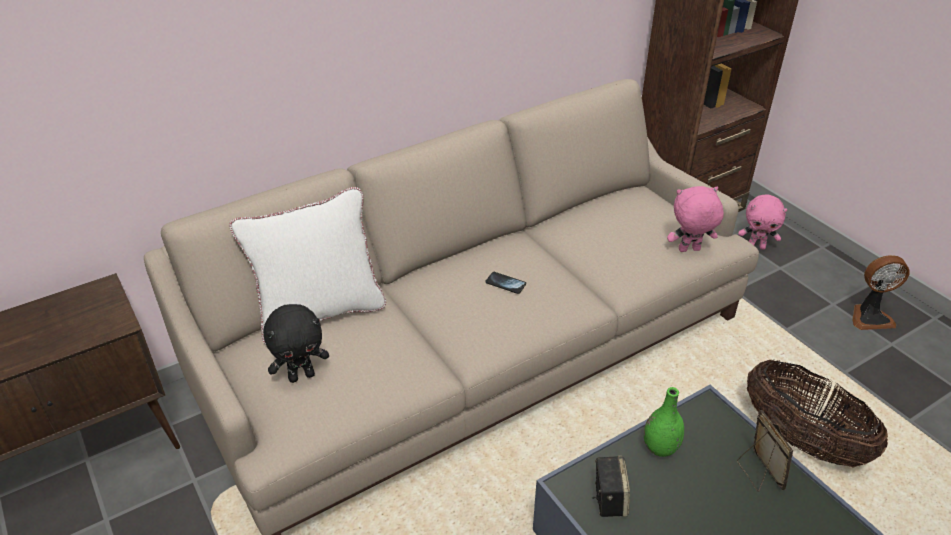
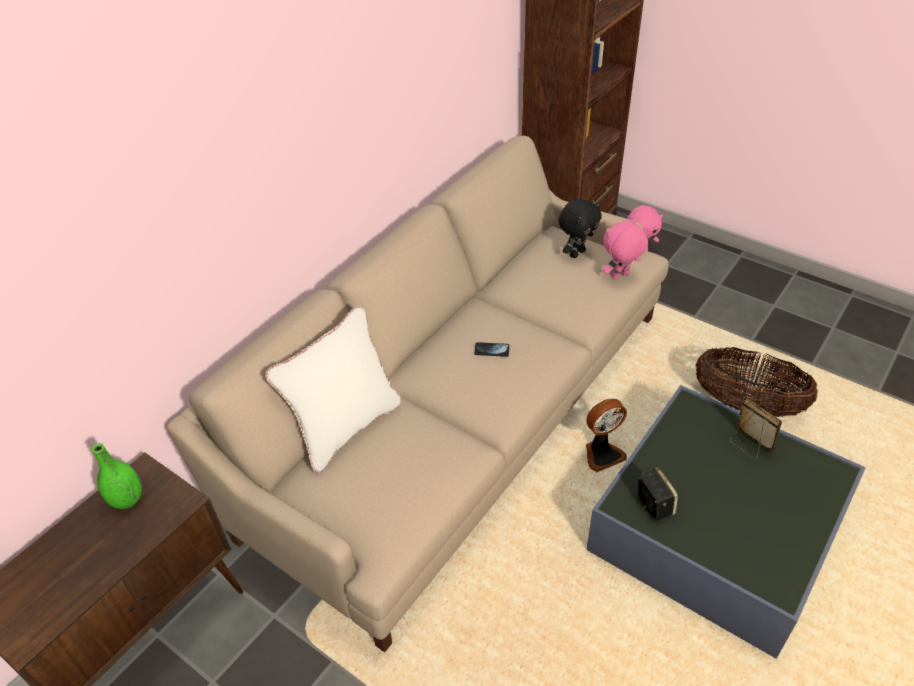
camera: 20 degrees left, 5 degrees up
(302, 376) = (365, 490): black plush toy -> black plush toy (576, 253)
(660, 448) = (670, 450): green vase -> green vase (128, 500)
(869, 317) = (749, 287): fan -> fan (602, 454)

